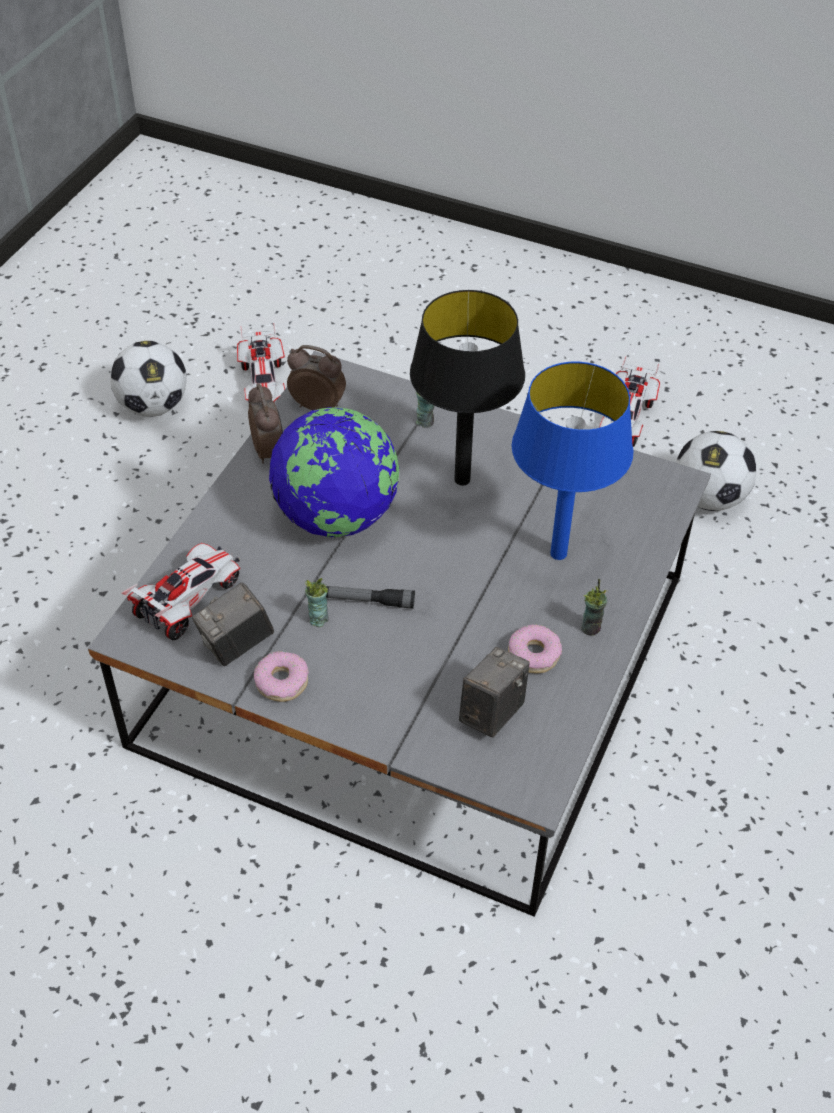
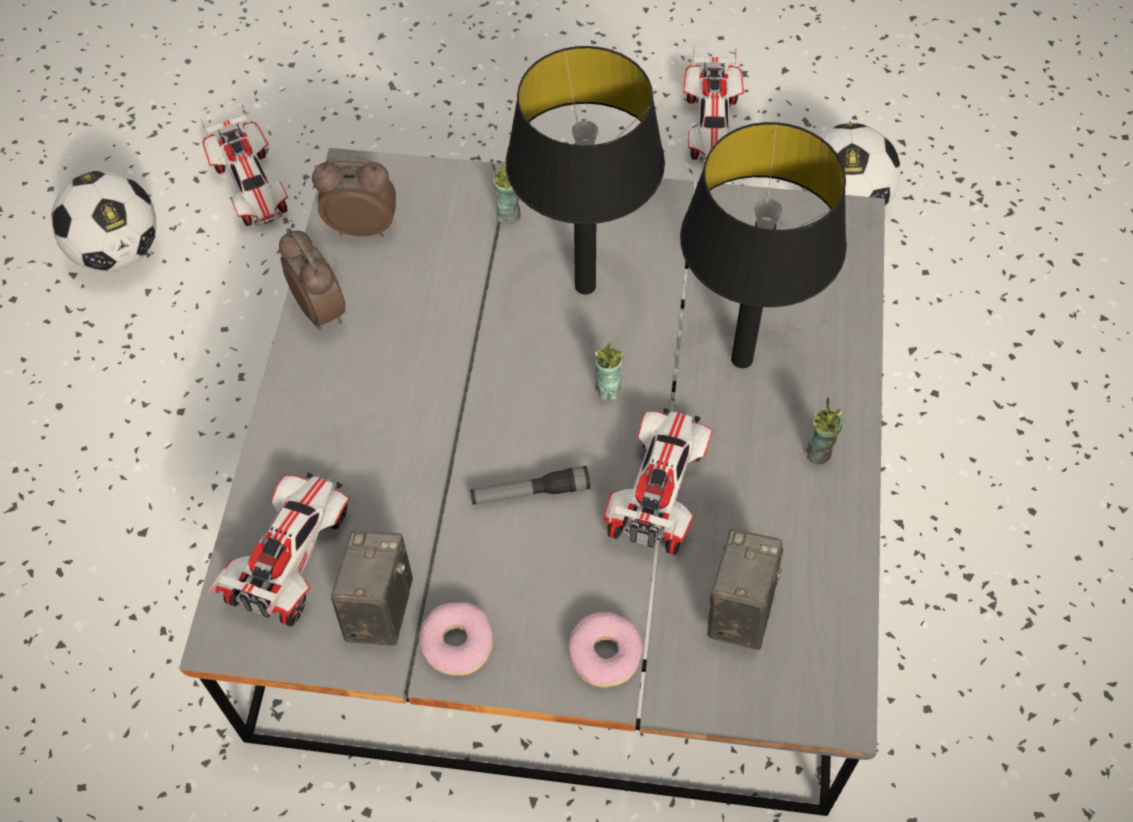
camera: 15 degrees left, 10 degrees up
(236, 645) = (379, 606): camera -> camera turned 150 degrees clockwise
(318, 618) = (472, 537): cup -> cup (607, 389)
(337, 516) = (444, 381): globe -> none
(462, 623) = (658, 492): none -> toy car
(533, 654) = (762, 511): donut -> donut (604, 654)
(559, 554) = (743, 359): blue table lamp -> black table lamp

